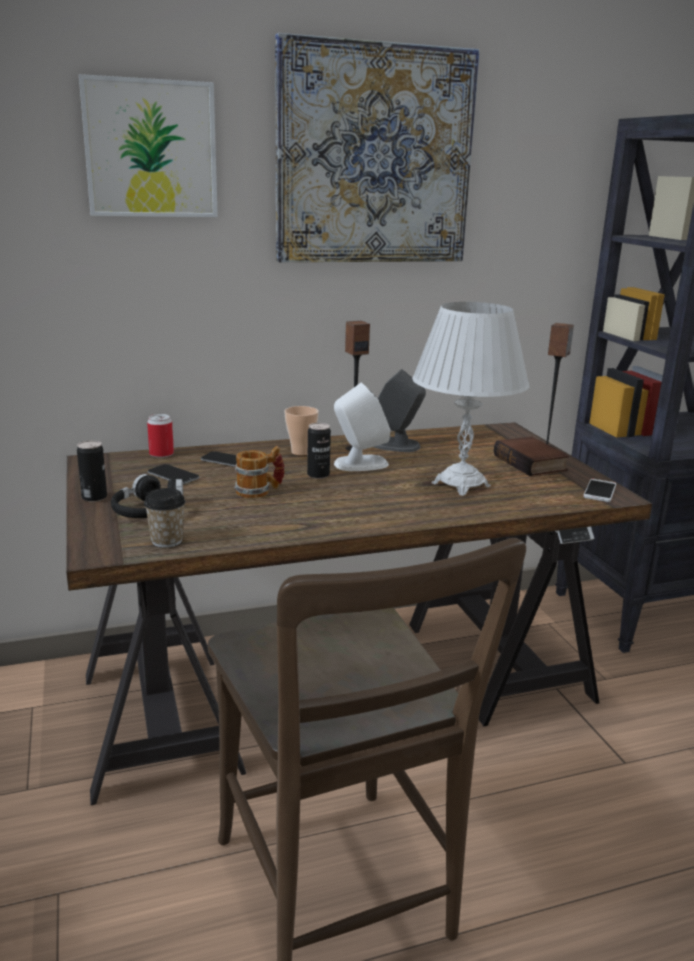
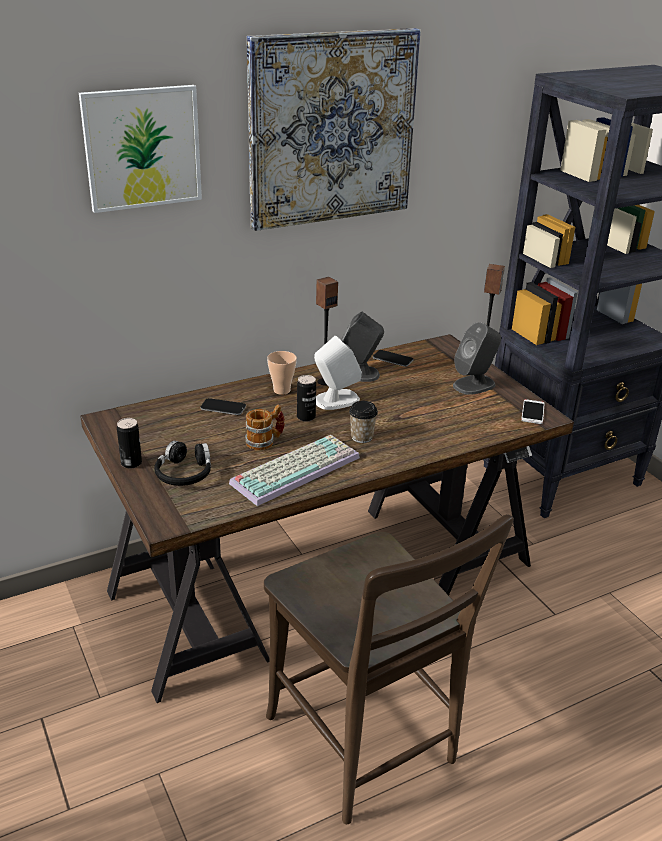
camera: 10 degrees left, 10 degrees up
(161, 454) = (163, 405): can -> none
(167, 541) = (213, 504): cup -> cup (362, 437)
(173, 476) = (185, 430): phone -> phone (392, 359)
(284, 517) = (295, 468): none -> keyboard
(461, 484) = (424, 416): white table lamp -> none
(532, 463) = (474, 385): book -> grey speaker

